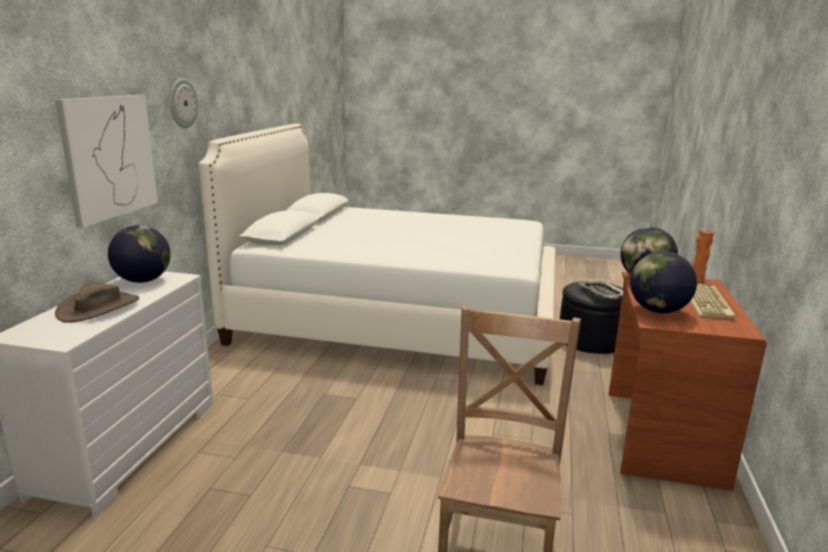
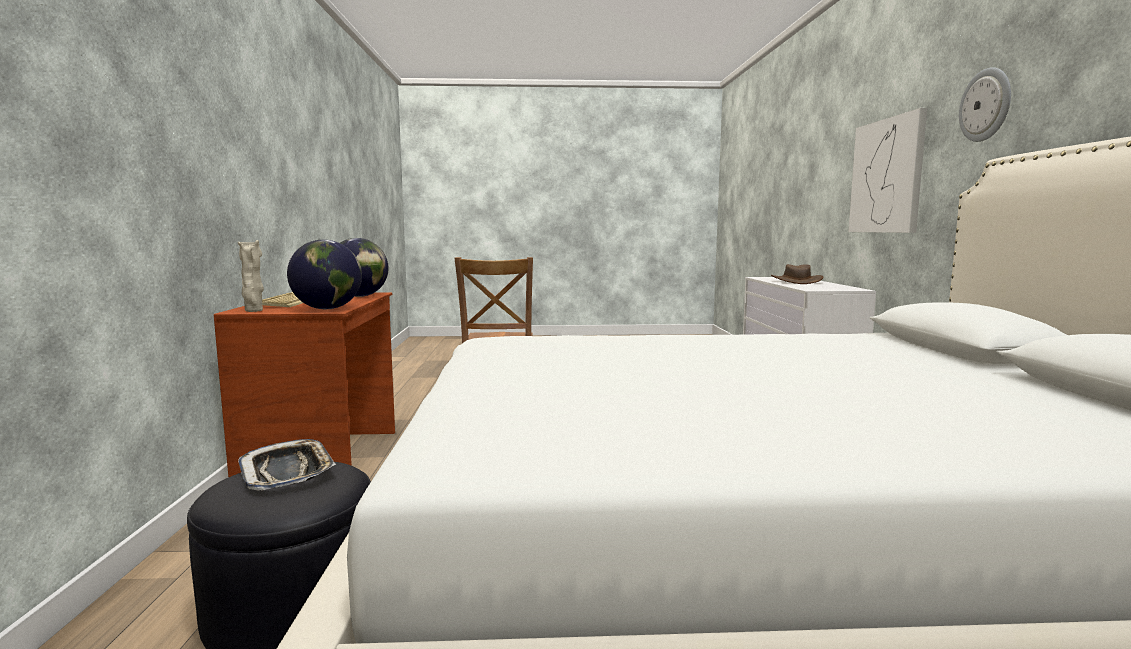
camera: 165 degrees right, 10 degrees down
(143, 280) = (831, 287): globe -> none
(697, 280) = (253, 311): orange vase -> beige vase

